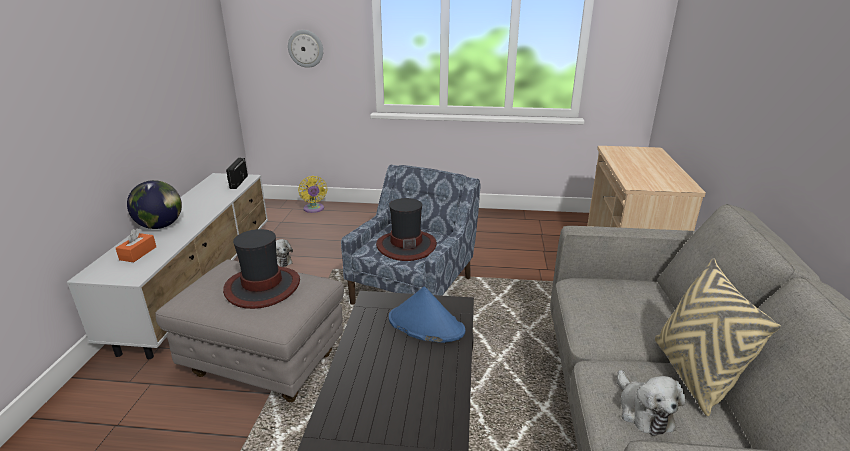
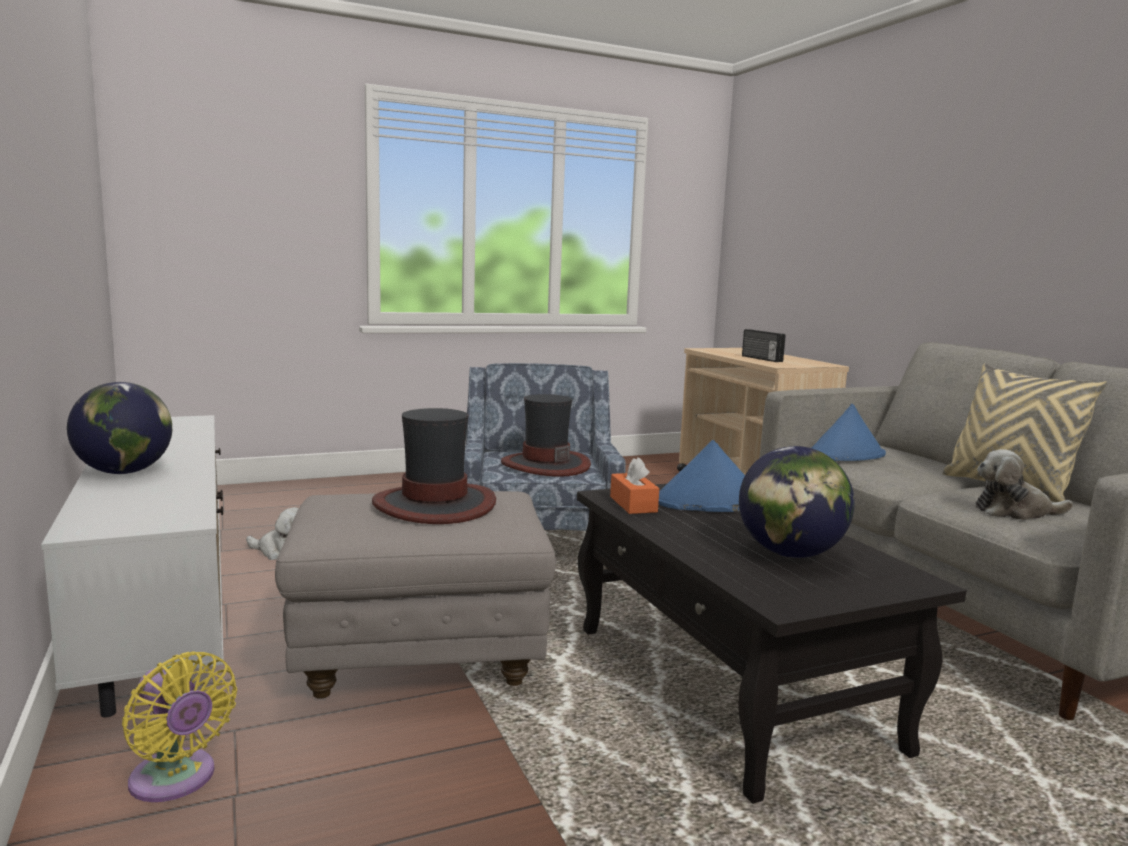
camera: 30 degrees left, 15 degrees down
(138, 253) = (139, 500): orange tissue box -> orange tissue box (633, 504)
(238, 182) = (186, 423): radio -> radio (761, 359)
(306, 48) = (254, 224): wall clock -> none
(314, 209) = (265, 491): yellow fan -> yellow fan (176, 780)
(399, 400) = (790, 554): none -> globe
(603, 293) = (846, 455): none -> blue hat
(643, 411) = (1014, 512): plush toy -> plush toy turned 135 degrees clockwise

